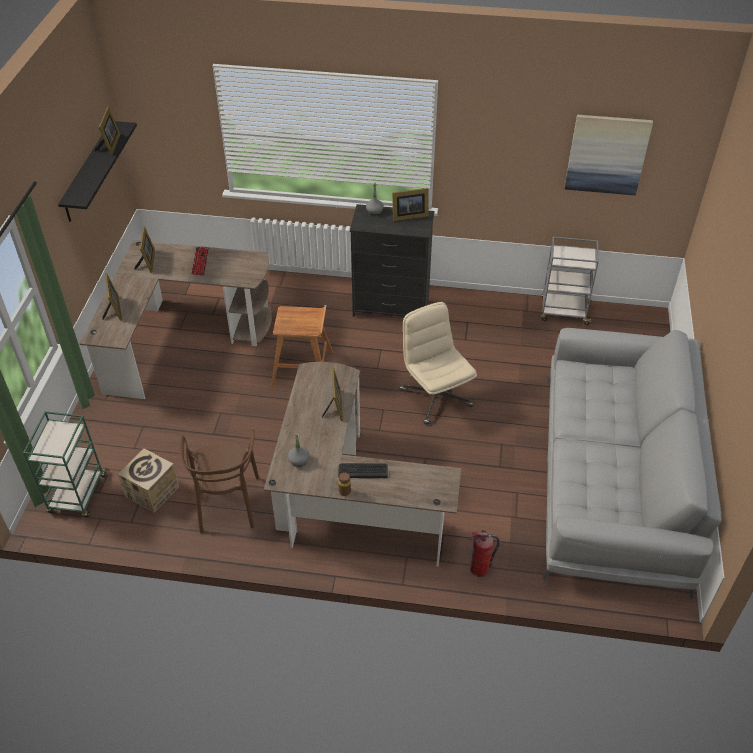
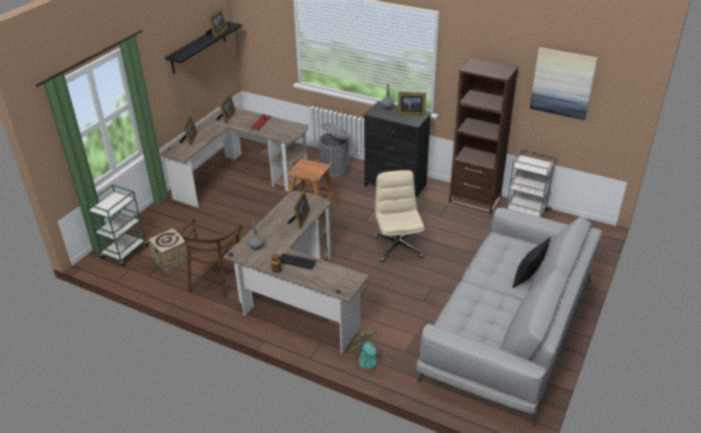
camera: 20 degrees right, 10 degrees down
(304, 299) = (336, 170): none -> grey trash can
(479, 569) = (371, 363): fire extinguisher -> fan
(496, 307) = (475, 200): none -> brown bookcase
(630, 417) = (528, 278): none -> black pillow

